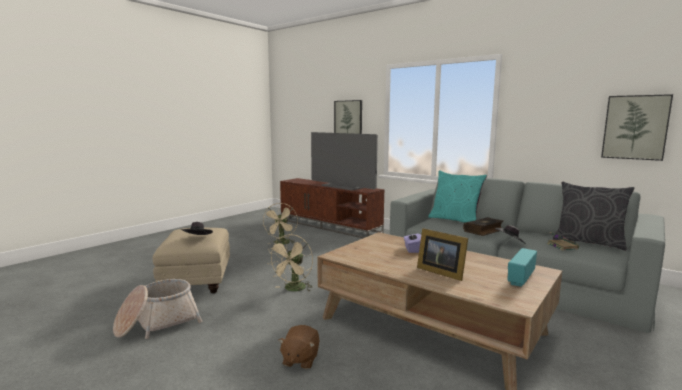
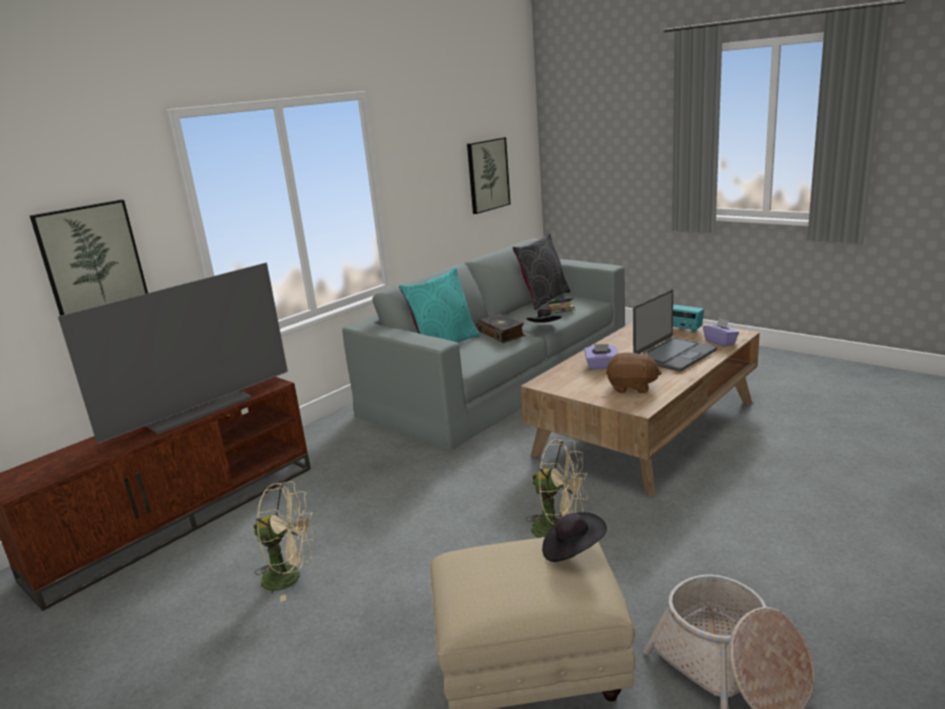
camera: 85 degrees left, 10 degrees up
(300, 359) = (759, 503): brown plush toy -> brown plush toy (632, 387)
(440, 271) = (674, 355): picture frame -> laptop
(484, 292) = (720, 342): none -> purple tissue box

